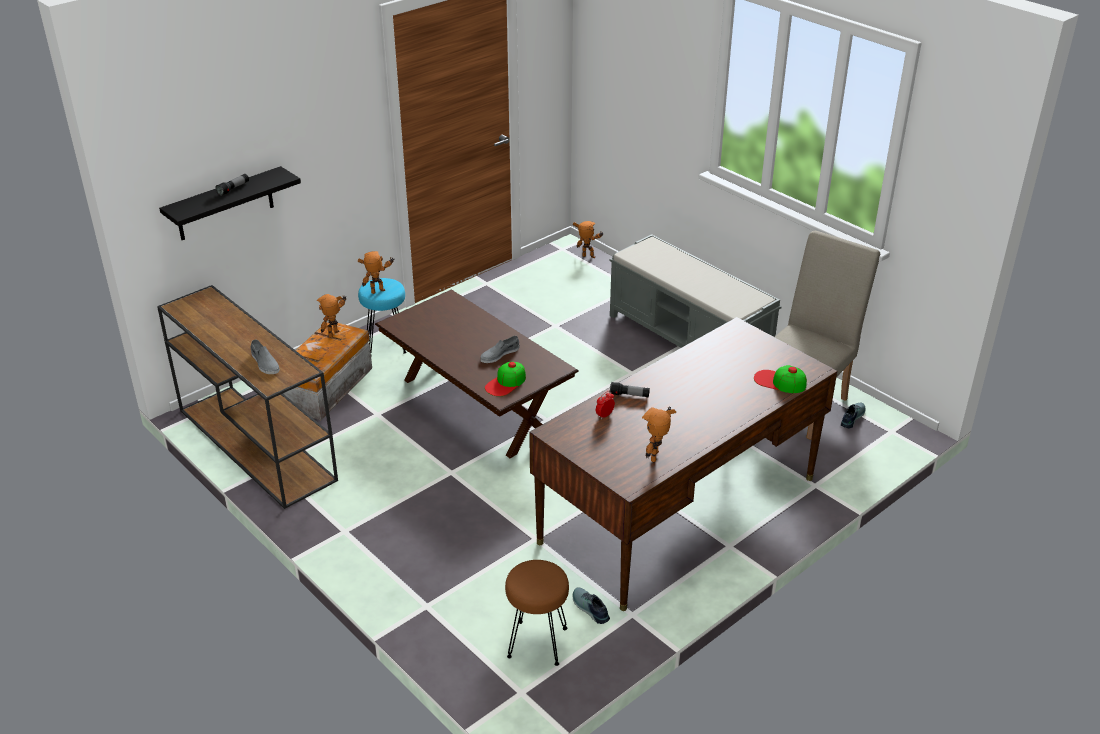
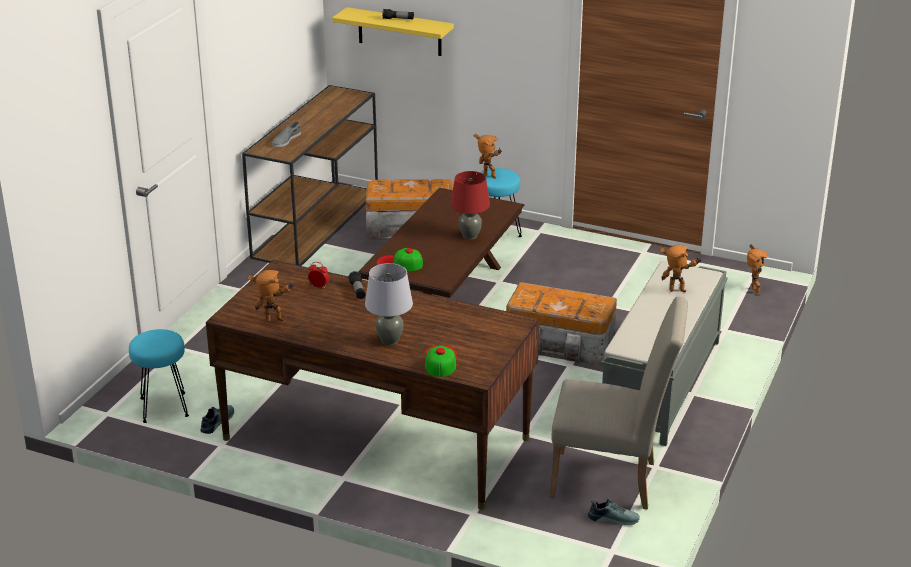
camera: 65 degrees right, 5 degrees down
(225, 204) = (399, 32): black shelf -> yellow shelf
(336, 335) = (434, 188): toy robot -> toy robot (677, 292)
(487, 332) = (470, 236): none -> red table lamp
(499, 354) = (440, 250): grey shoe -> none
(537, 643) = (163, 407): brown stool -> turquoise stool
(598, 367) = (560, 345): none -> storage box
(731, 399) = (390, 341): none -> grey table lamp

